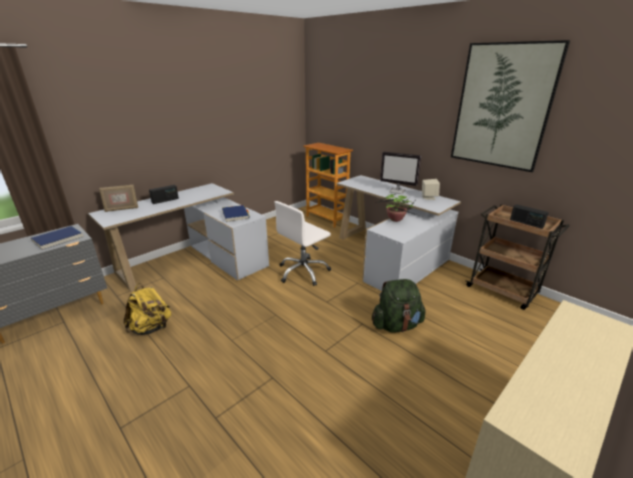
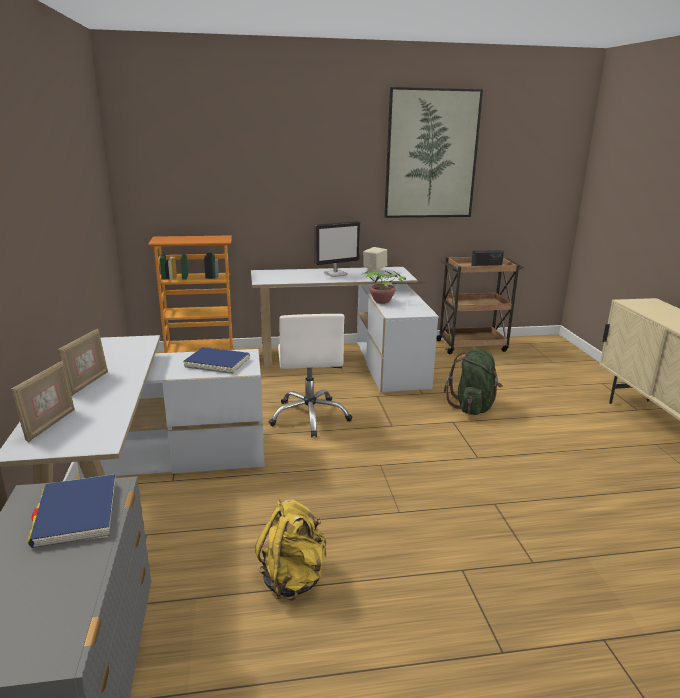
camera: 55 degrees left, 5 degrees down
(165, 200) = (87, 383): radio -> picture frame

